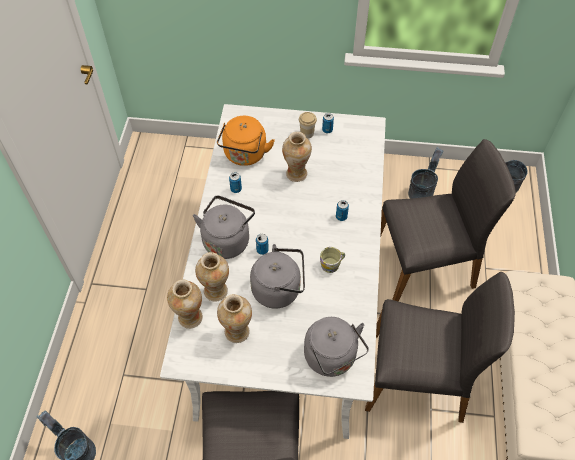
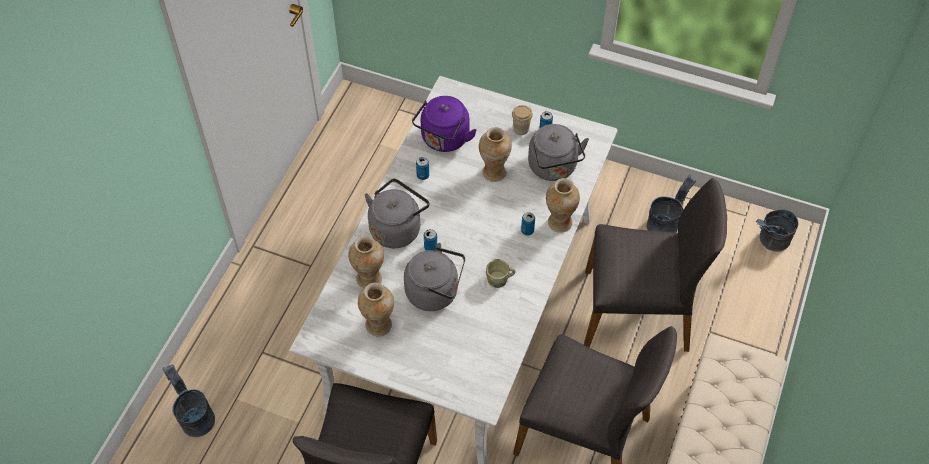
camera: 15 degrees right, 0 degrees up
(190, 318) = (335, 300): vase -> vase (559, 222)
(245, 155) = (444, 140): orange kettle -> purple kettle
(332, 358) = (467, 374): grey kettle -> grey kettle (554, 168)

